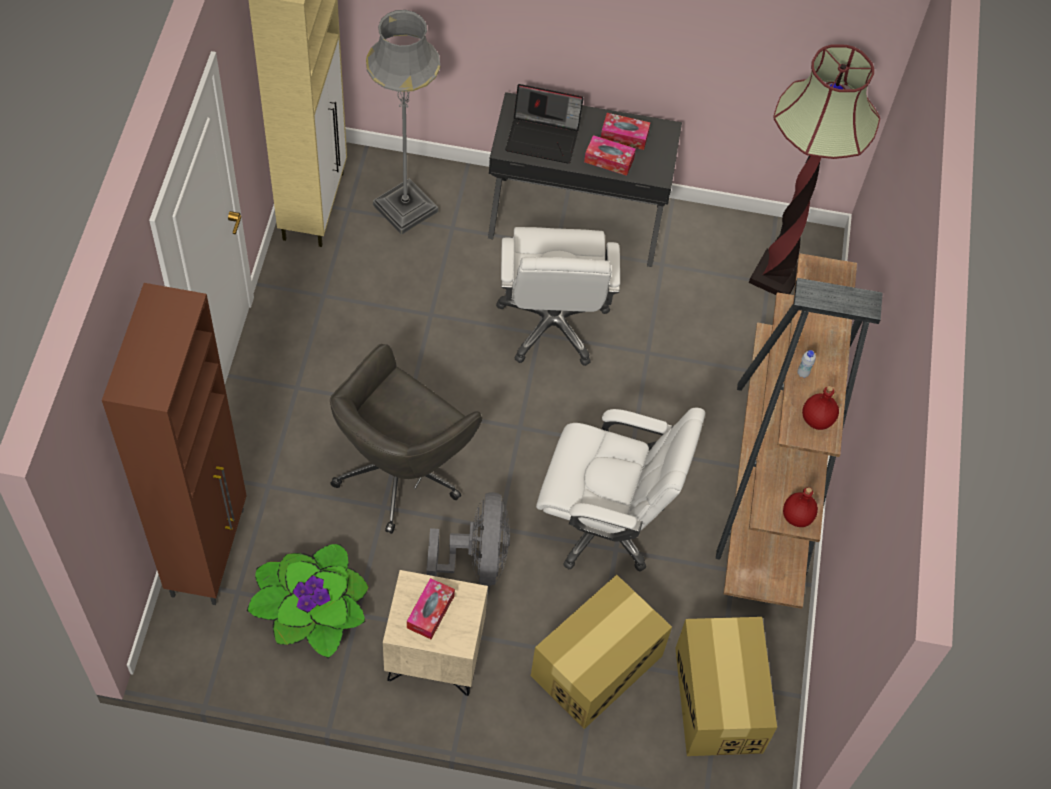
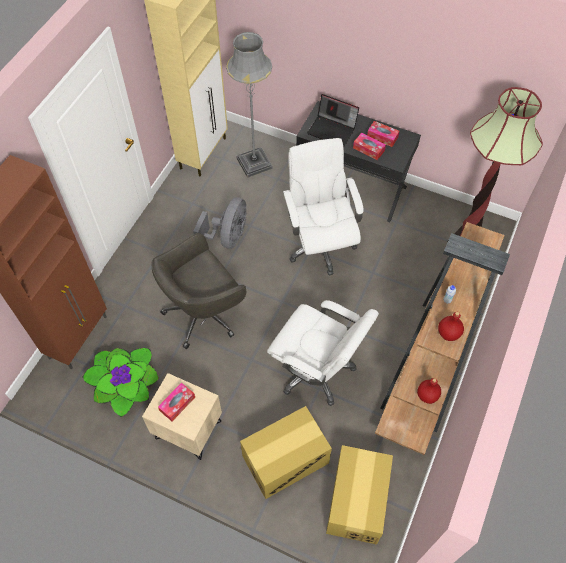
camera: 20 degrees right, 0 degrees up
(476, 561) = (231, 376): grey fan -> grey fan (228, 237)
(553, 324) = (320, 244): white office chair -> white office chair turned 150 degrees clockwise

